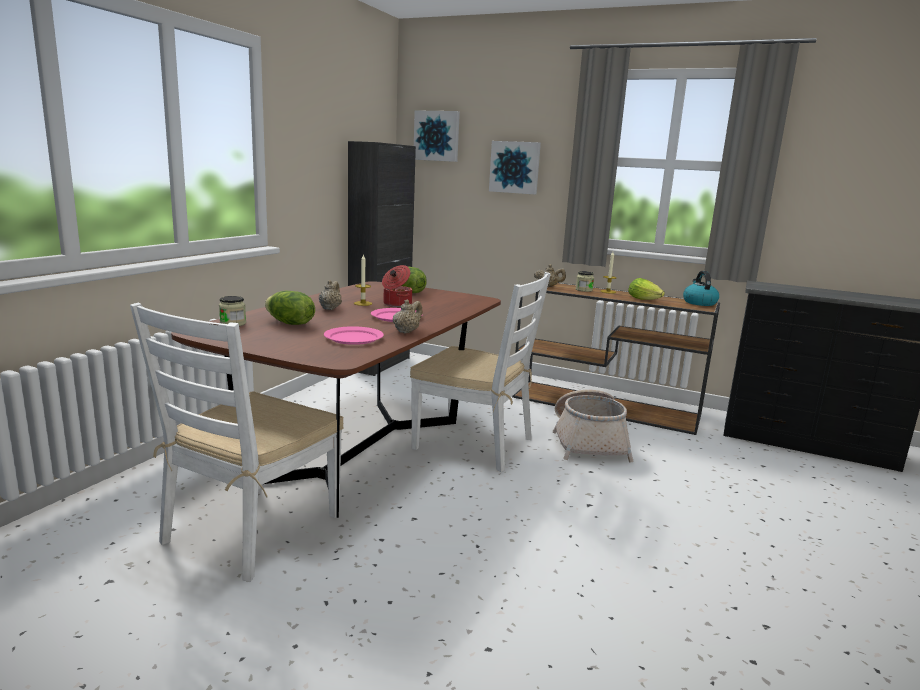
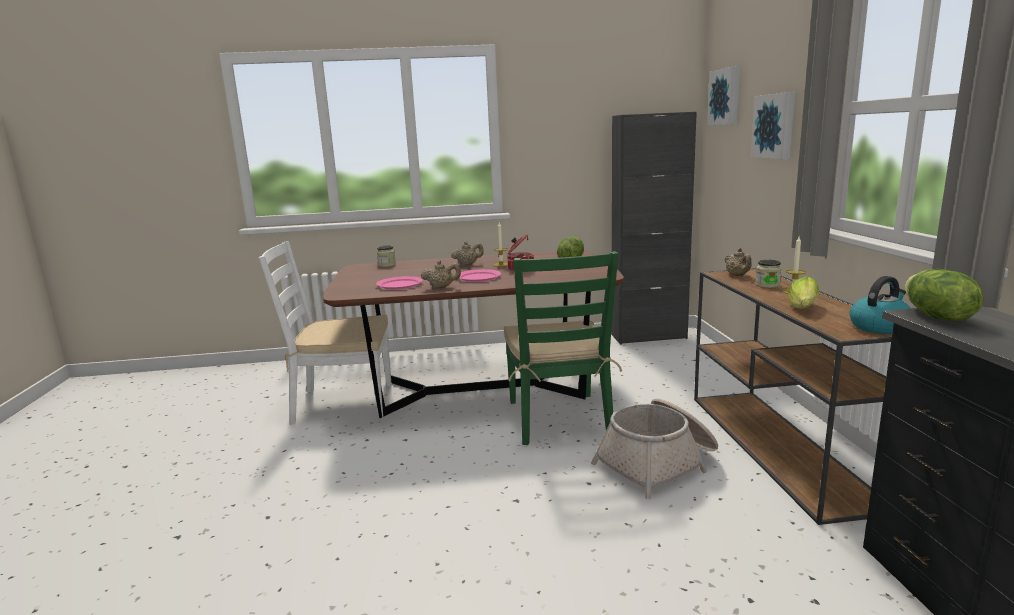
camera: 60 degrees right, 0 degrees up
(289, 323) = (409, 270): lettuce -> lettuce (936, 317)
(475, 443) = (559, 418): white chair -> green chair

